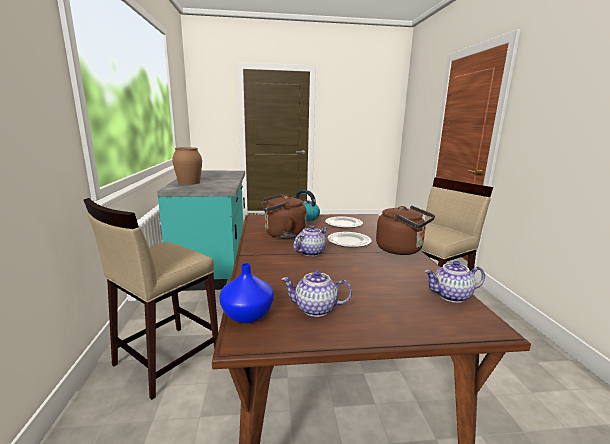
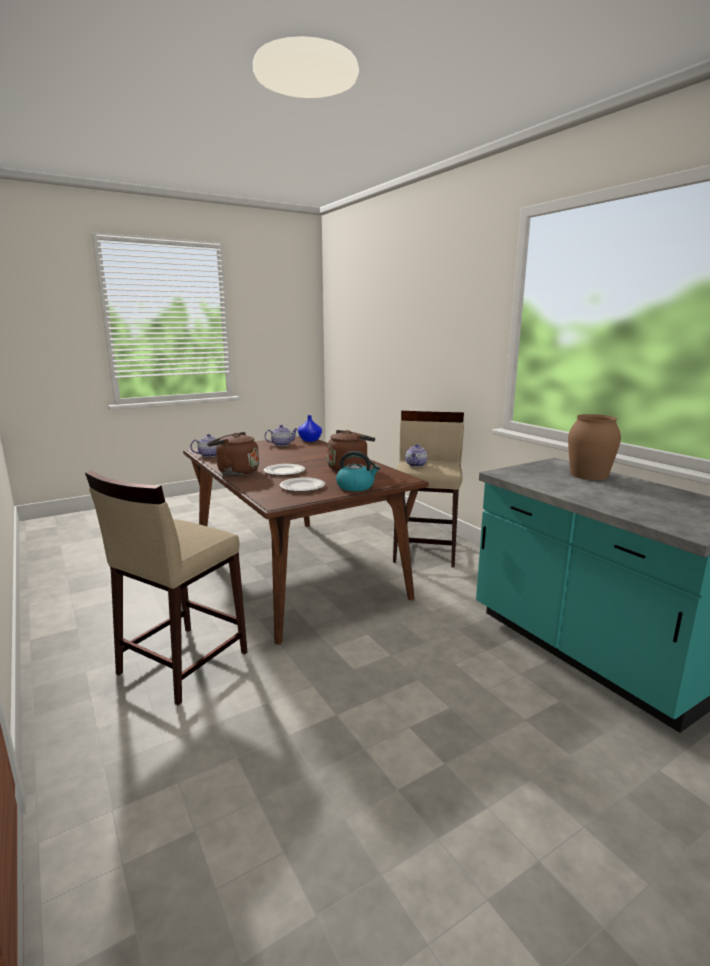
camera: 155 degrees right, 0 degrees up
(310, 252) = (309, 461): teapot -> teapot (416, 465)

